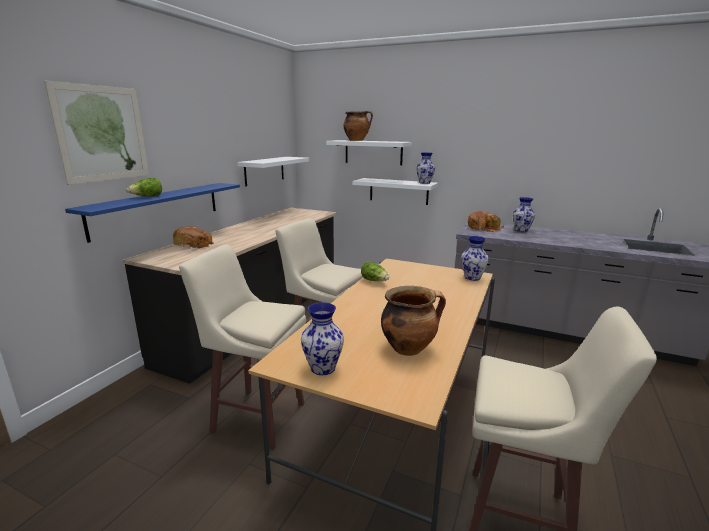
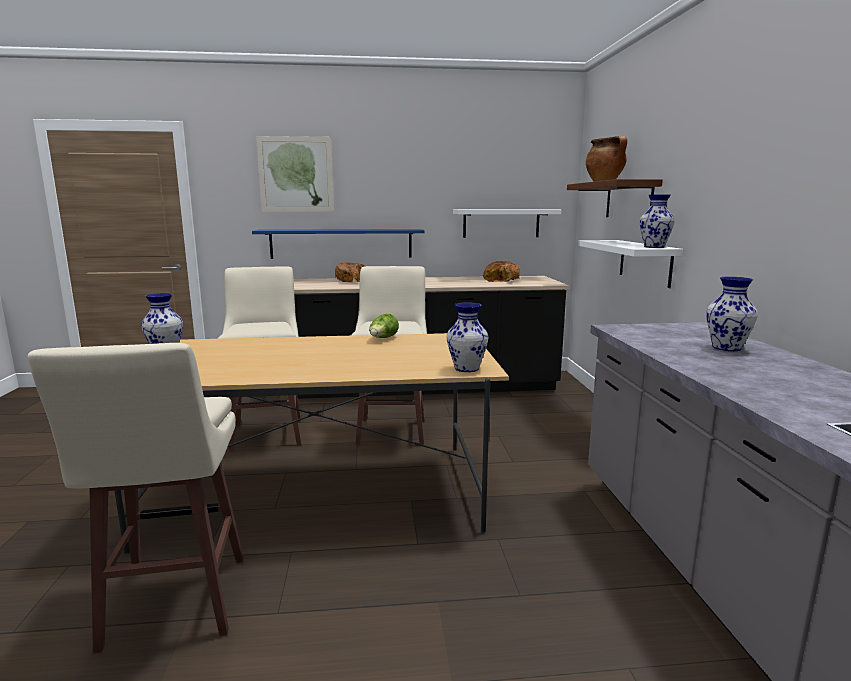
camera: 60 degrees right, 5 degrees down
(147, 197) = (320, 229): lettuce -> none
(373, 152) = (628, 200): white shelf -> brown shelf
(409, 348) = (217, 368): cooking pot -> none
(484, 228) = (673, 331): bread -> bread (502, 280)

